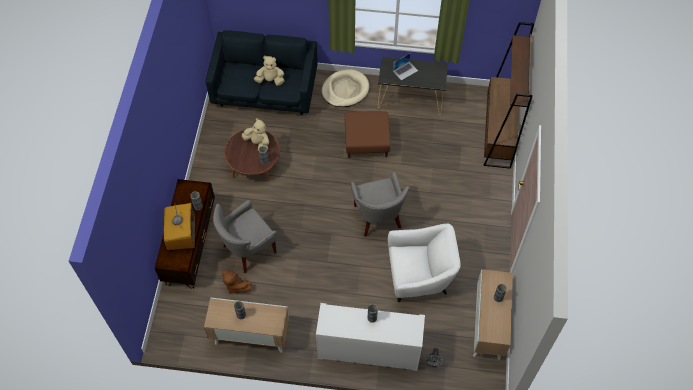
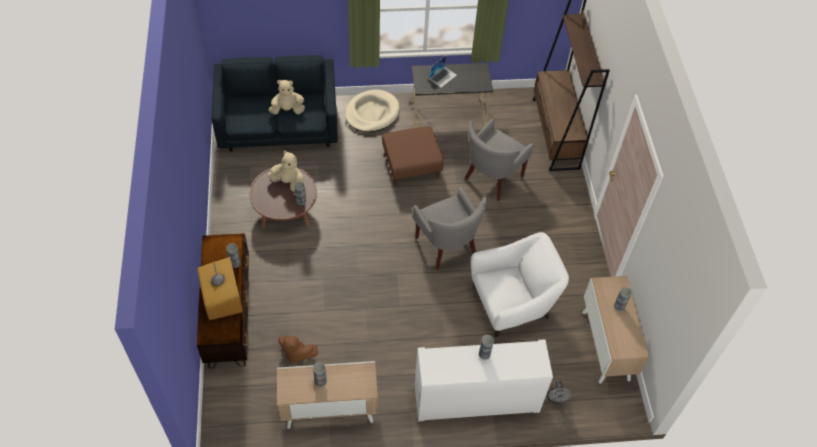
camera: 15 degrees left, 5 degrees down
(248, 249) = (301, 308): grey armchair -> grey armchair (492, 178)

